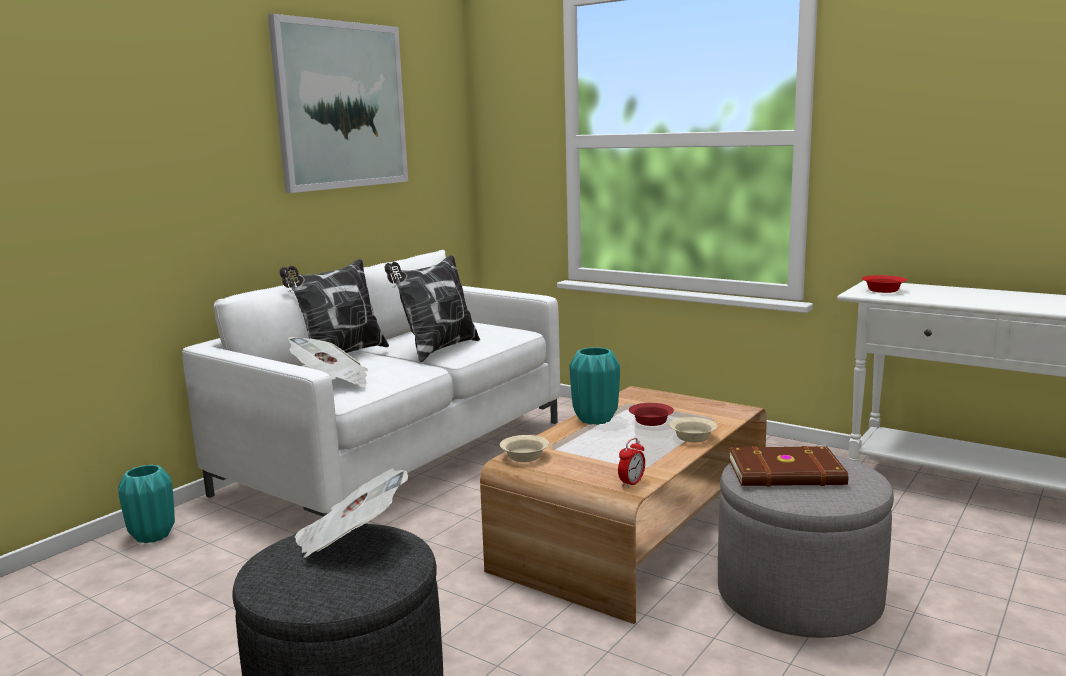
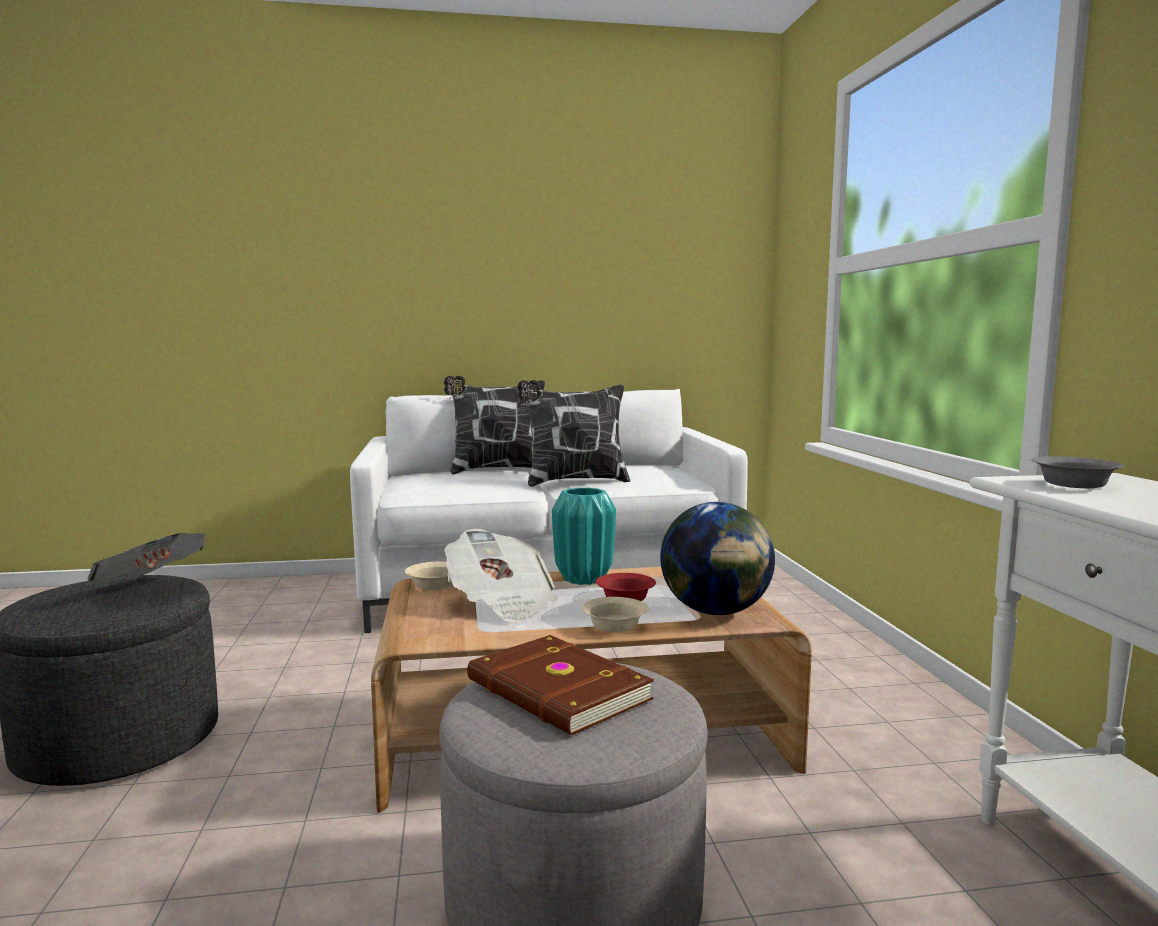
camera: 45 degrees right, 5 degrees down
(153, 536) = (307, 585): turquoise vase -> none
(332, 381) = (428, 483): newspaper -> newspaper (501, 604)
(341, 106) = (580, 232): picture -> none
(631, 483) = (429, 638): alarm clock -> none
(711, 412) = (716, 612): none -> globe
(882, 290) = (1072, 484): red bowl -> grey bowl

